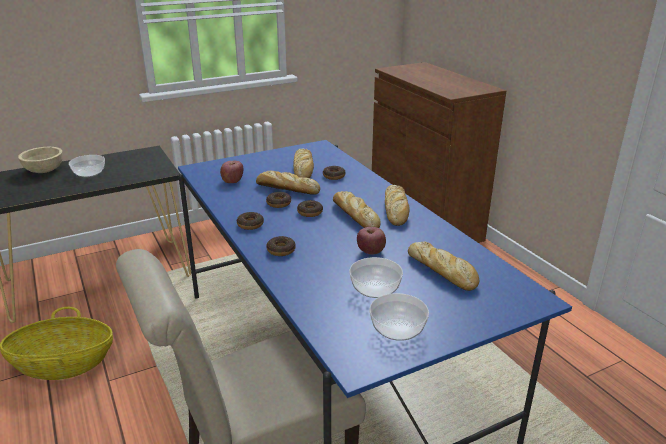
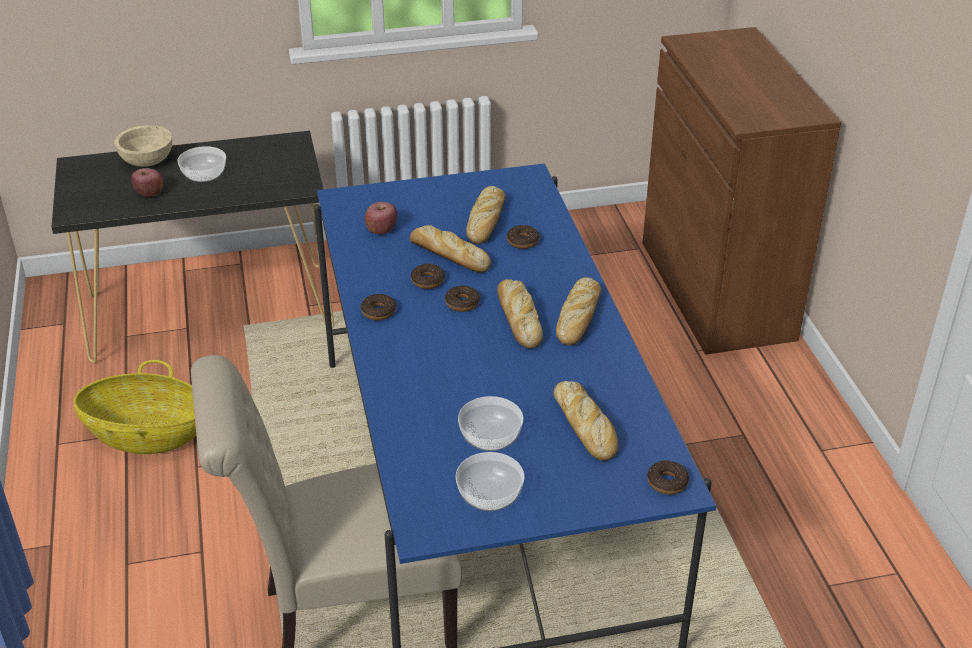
camera: 15 degrees right, 10 degrees up
(281, 250) = (401, 359): donut -> donut (667, 482)
(371, 251) = (511, 381): apple -> apple (149, 194)

